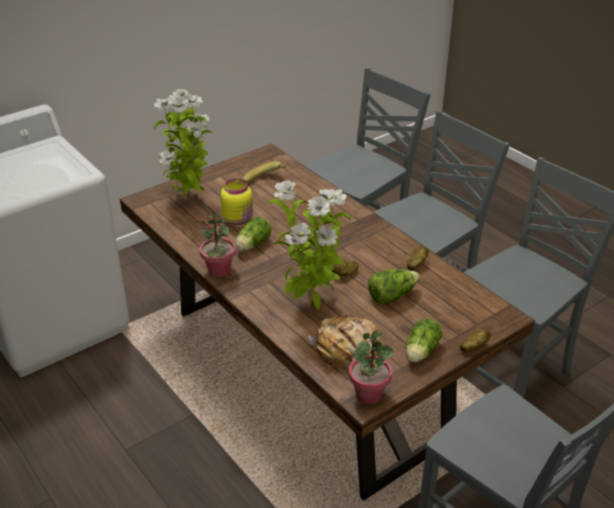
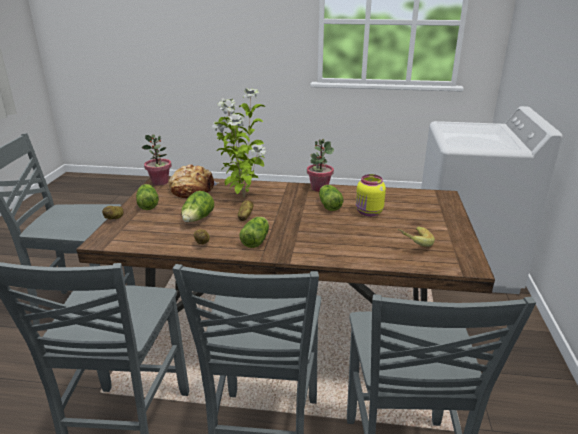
camera: 135 degrees right, 10 degrees down
(187, 199) = (424, 207): potted plant -> none
(369, 244) = (256, 240): none -> lettuce

